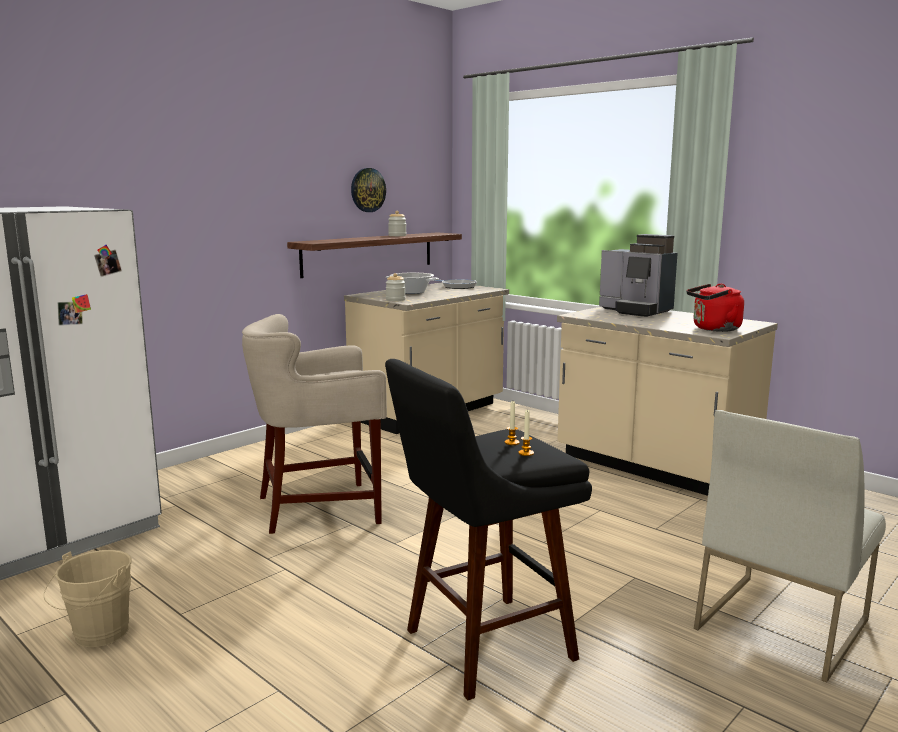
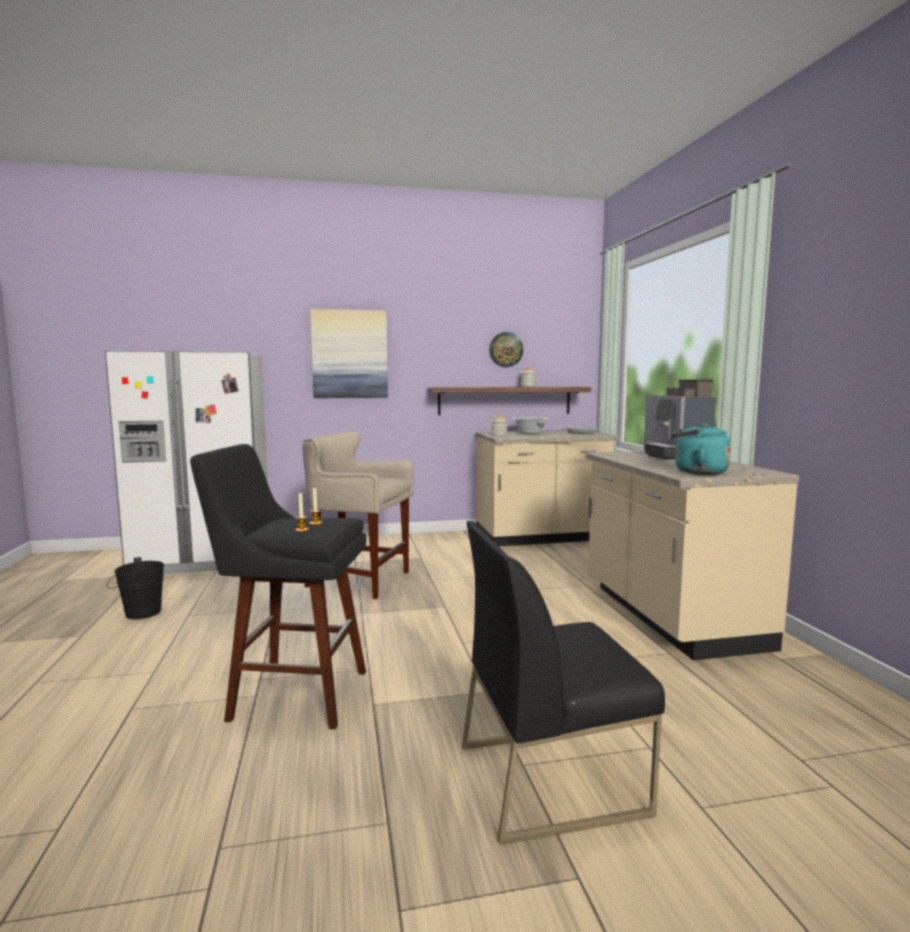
camera: 35 degrees right, 5 degrees down
(97, 636) = (139, 613): beige bucket -> black bucket
(190, 200) = (349, 354): none -> picture
(714, 329) = (696, 472): red kettle -> turquoise kettle
(780, 623) = (551, 777): white chair -> black chair

